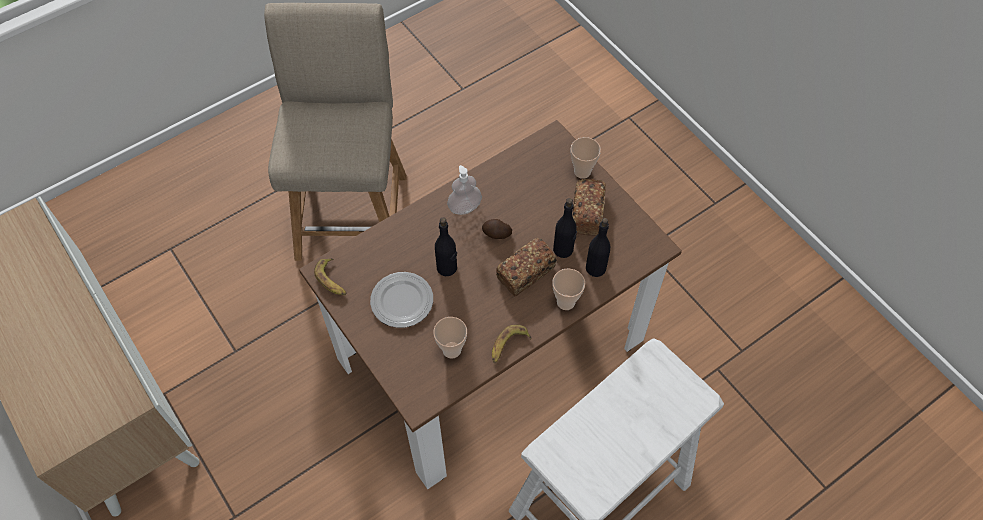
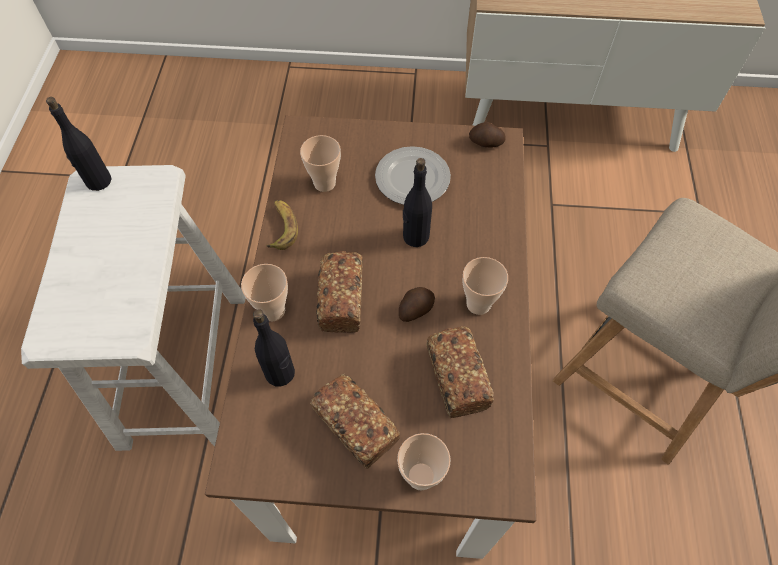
camera: 130 degrees right, 0 degrees up
(332, 280) = (486, 143): banana -> potato
(465, 207) = (478, 304): soap dispenser -> cup
(519, 189) = (456, 378): none -> bread
(563, 249) = (334, 359): black bottle -> black bottle (98, 181)

